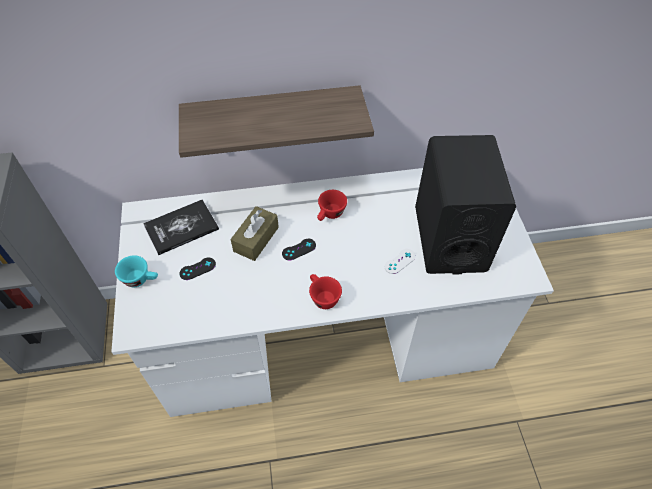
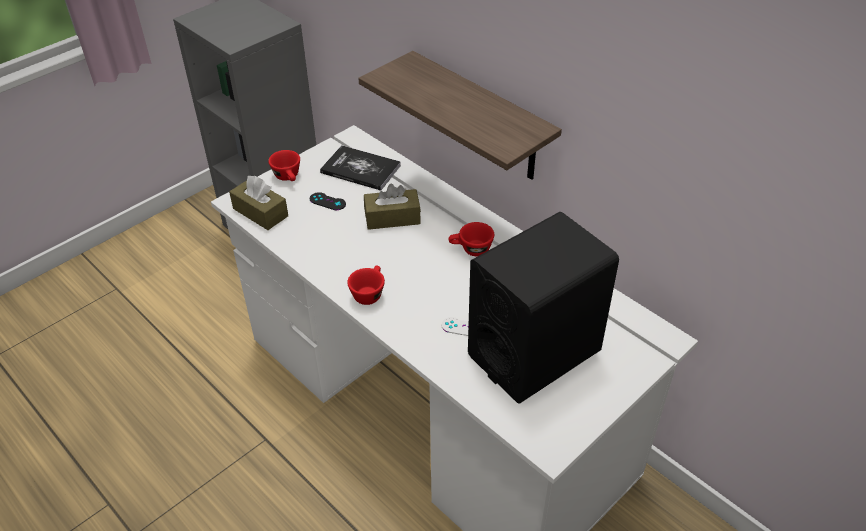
camera: 55 degrees right, 10 degrees down
(141, 279) = (288, 177): turquoise cup -> red cup
(164, 321) = (260, 212): none -> brown tissue box
(299, 249) = (408, 250): black game controller -> none

